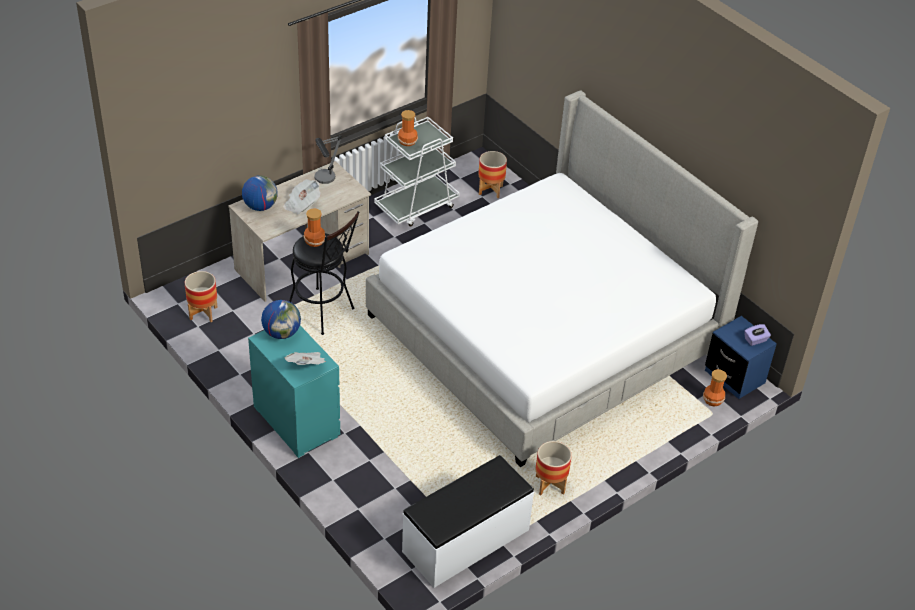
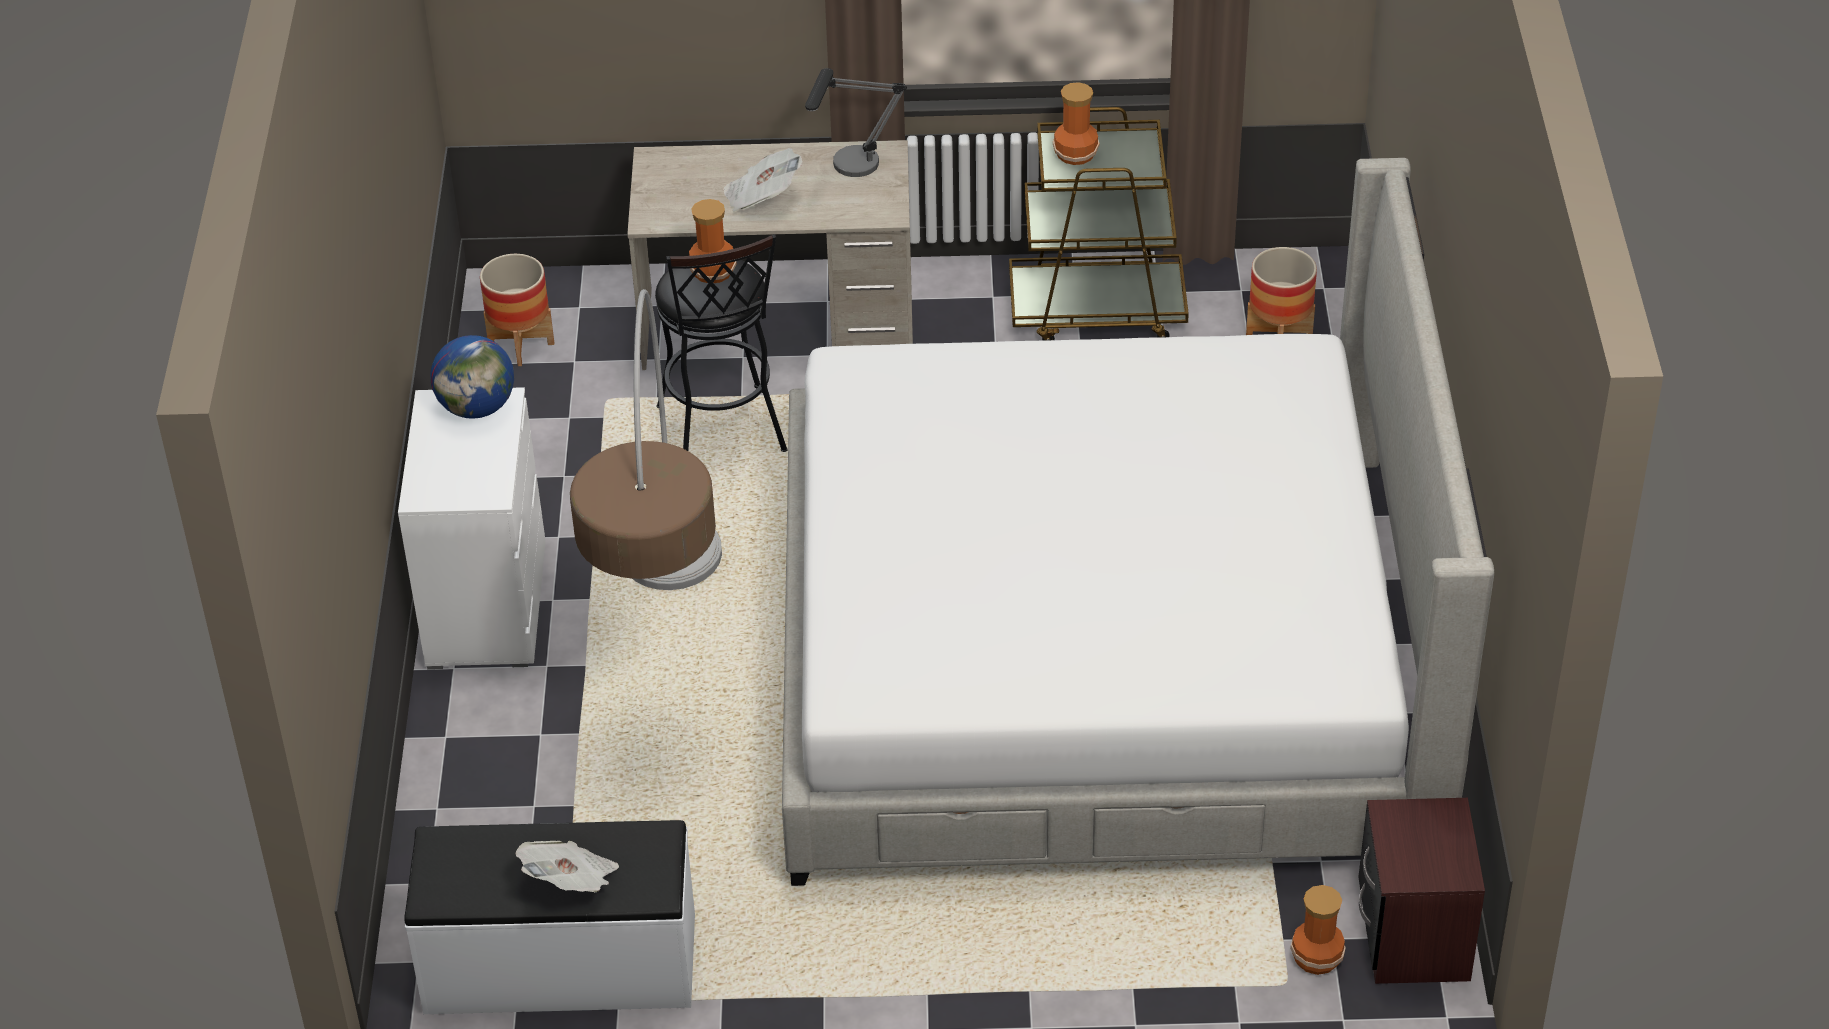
camera: 40 degrees right, 0 degrees up
(260, 206) = (686, 171): globe -> none
(296, 421) = (487, 605): turquoise dresser -> white dresser
(306, 366) = (458, 483): newspaper -> newspaper (571, 882)
(388, 406) = (669, 656): none -> floor lamp
(417, 206) = (1098, 310): white cart -> brown cart
(550, 485) = (814, 948): planter -> none
(734, 377) = (1413, 935): blue nightstand -> brown nightstand
(755, 340) = (1443, 861): purple tissue box -> none

